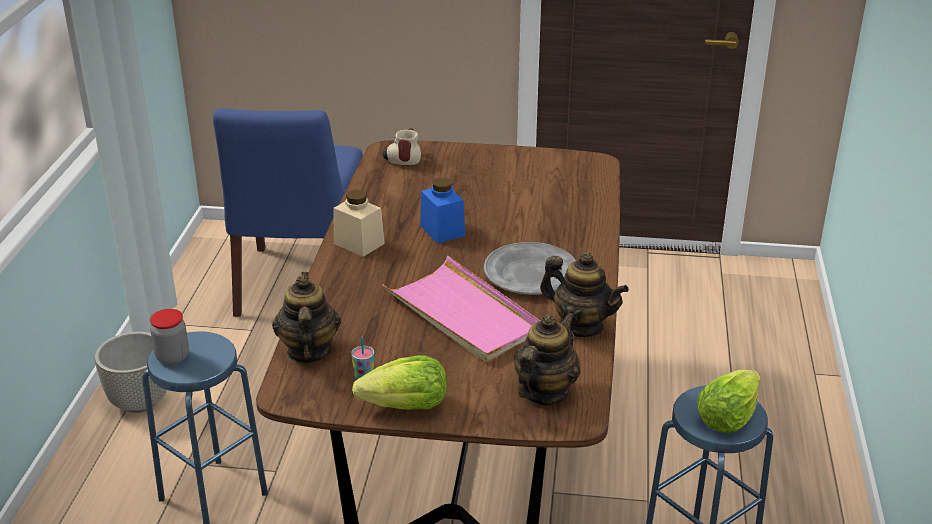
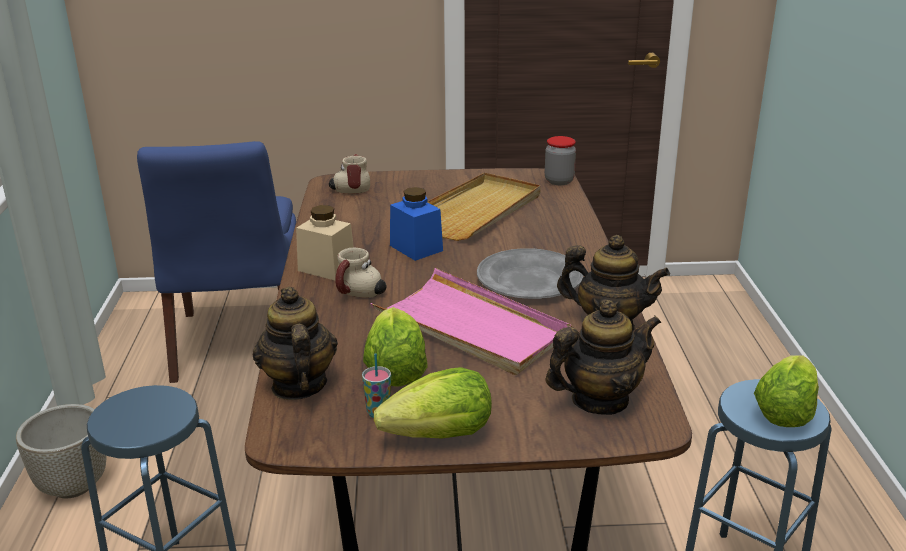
camera: 10 degrees left, 5 degrees down
(172, 357) = (118, 418): jar -> jar (559, 181)
(379, 273) = (359, 294): none -> mug
(388, 347) = (395, 371): none -> lettuce
(510, 196) = (477, 211): none -> beige tray
(544, 392) = (599, 400): teapot -> teapot turned 45 degrees clockwise

